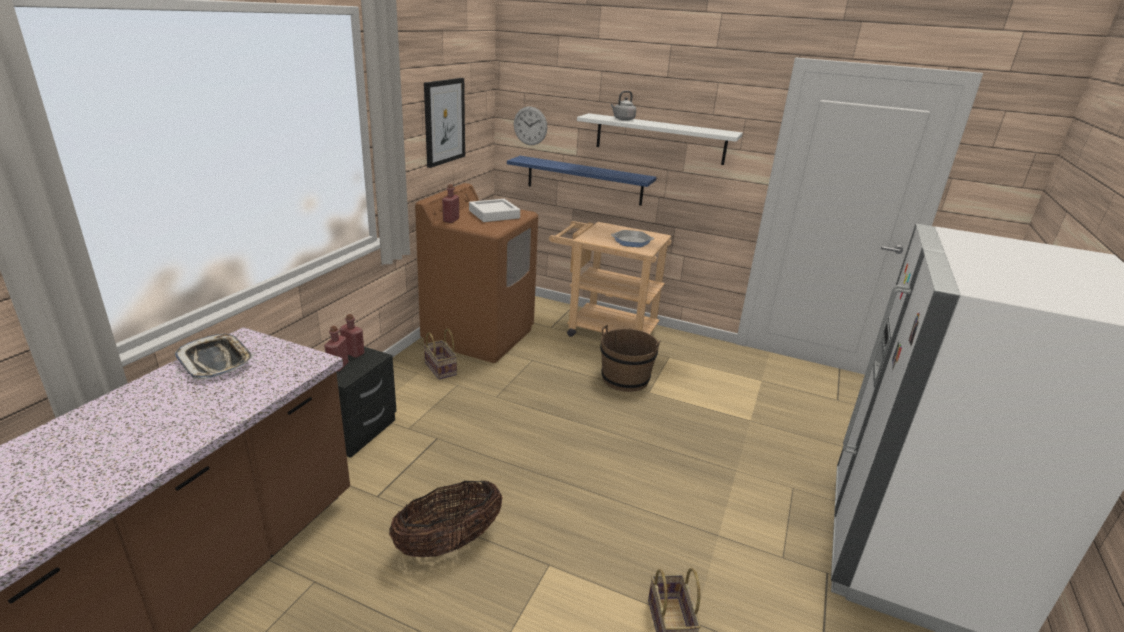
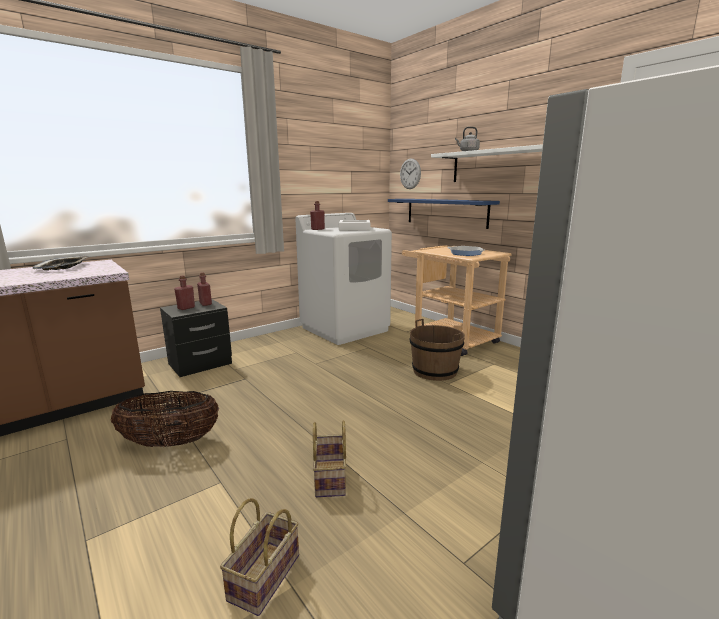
camera: 30 degrees right, 10 degrees down
(441, 369) = (297, 342): basket -> basket (331, 479)
(444, 121) = (332, 164): picture -> none
(479, 335) = (345, 329): brown washing machine -> white washing machine

